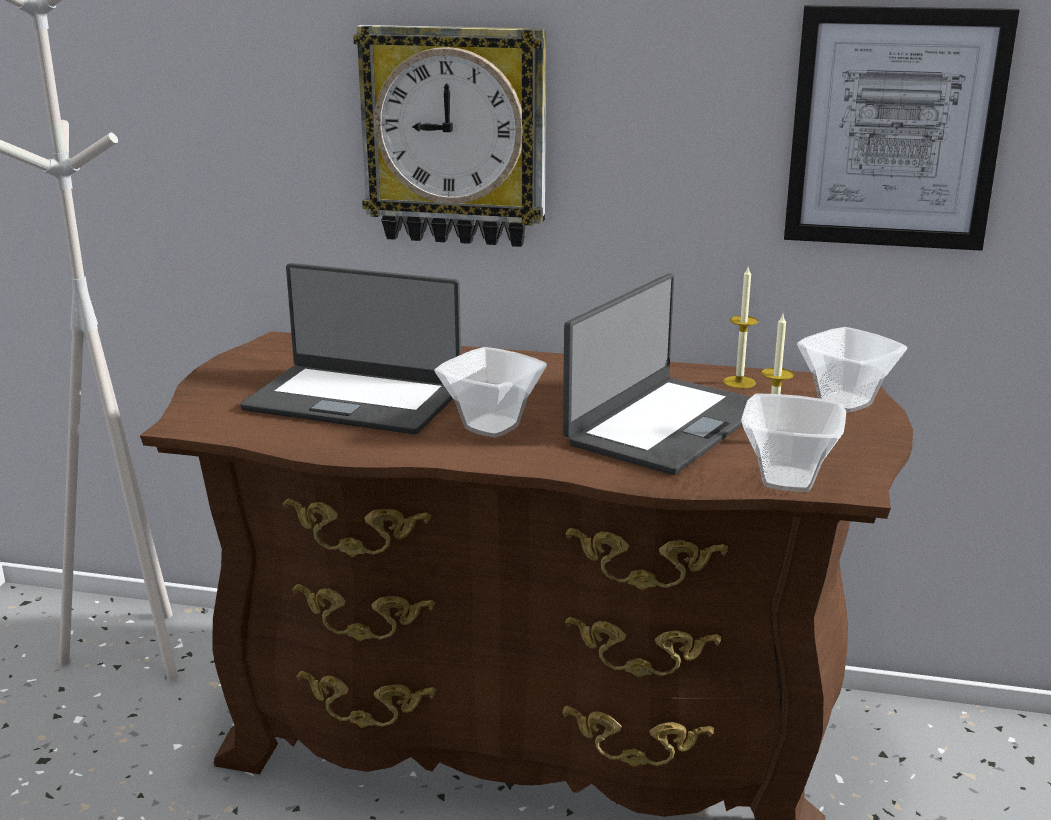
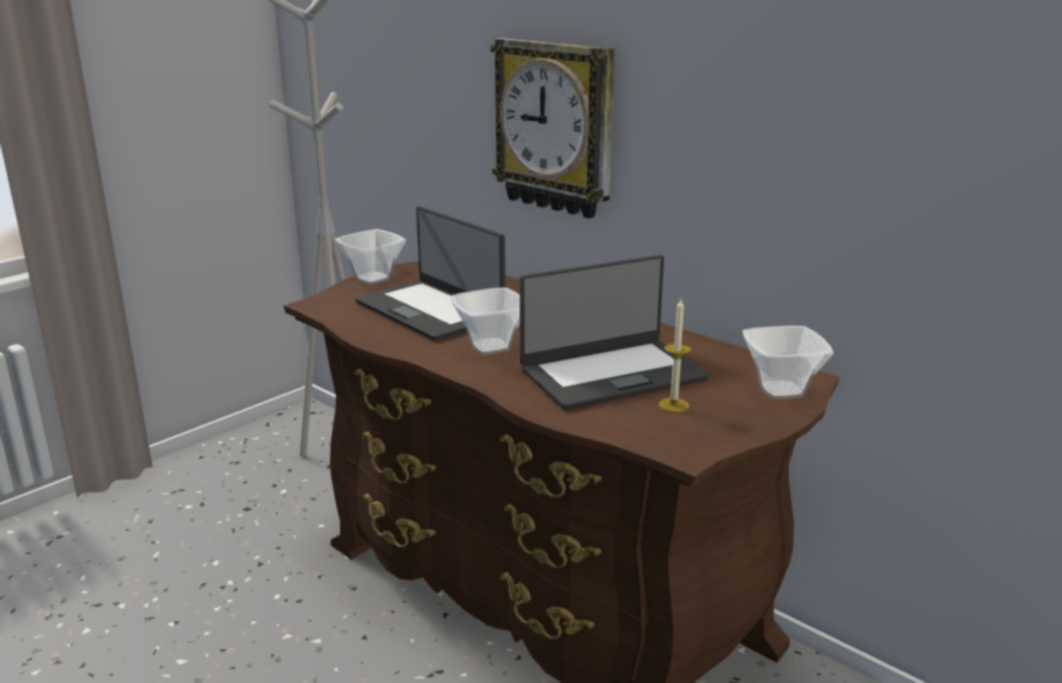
camera: 30 degrees right, 0 degrees up
(739, 382) = (716, 356): candle -> none
(790, 480) = (646, 435): bowl -> bowl (374, 279)
(894, 129) = (869, 156): picture -> none

